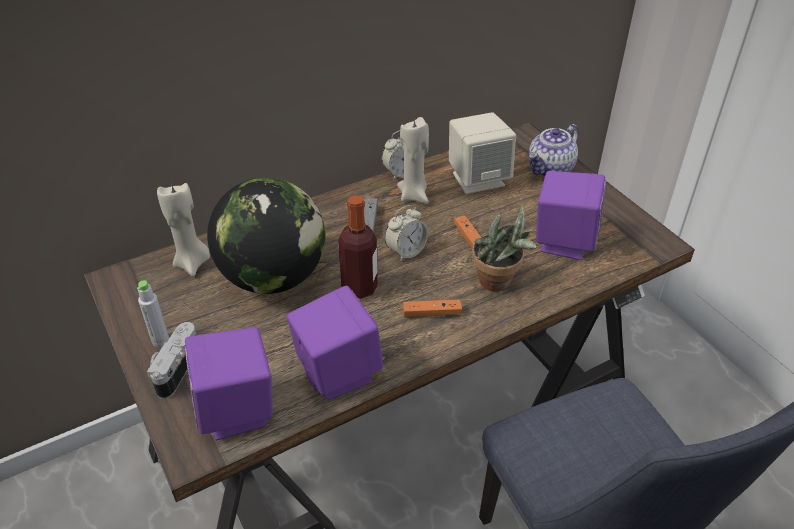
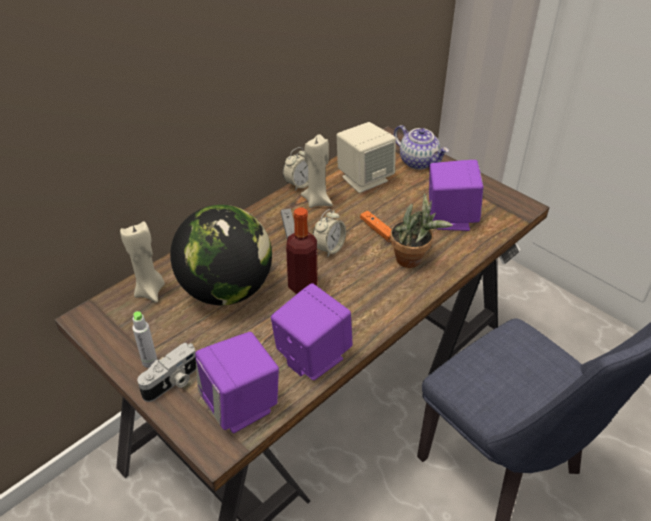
camera: 15 degrees left, 0 degrees up
(174, 368) = (172, 382): camera -> camera turned 135 degrees counterclockwise
(432, 313) = (369, 294): orange game controller -> none
(550, 169) = (419, 162): teapot -> teapot turned 75 degrees counterclockwise

